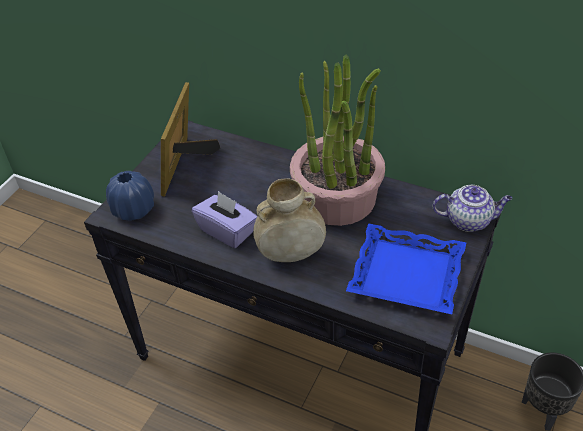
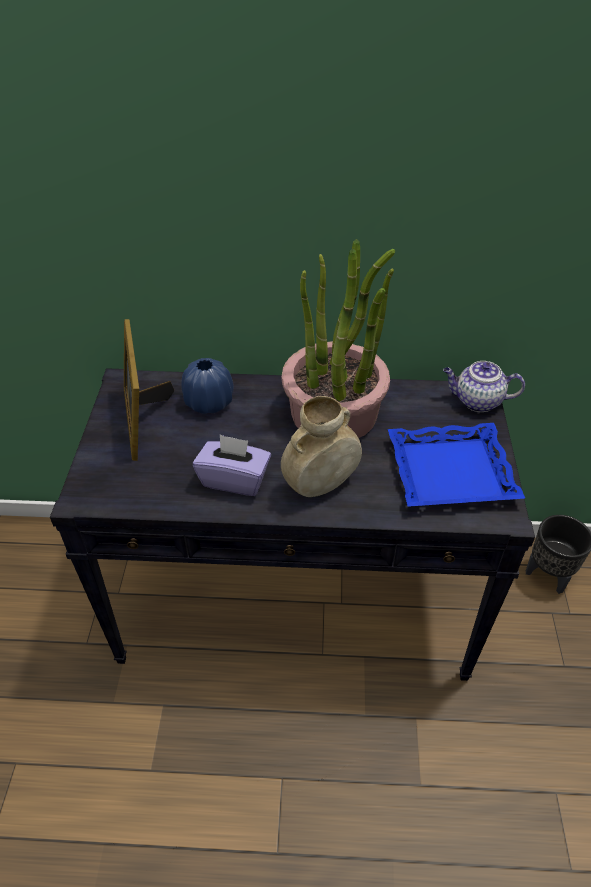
camera: 25 degrees left, 0 degrees up
(133, 210) = (107, 486): blue vase -> blue vase (209, 403)
(469, 220) = (477, 401): teapot -> teapot turned 150 degrees counterclockwise

